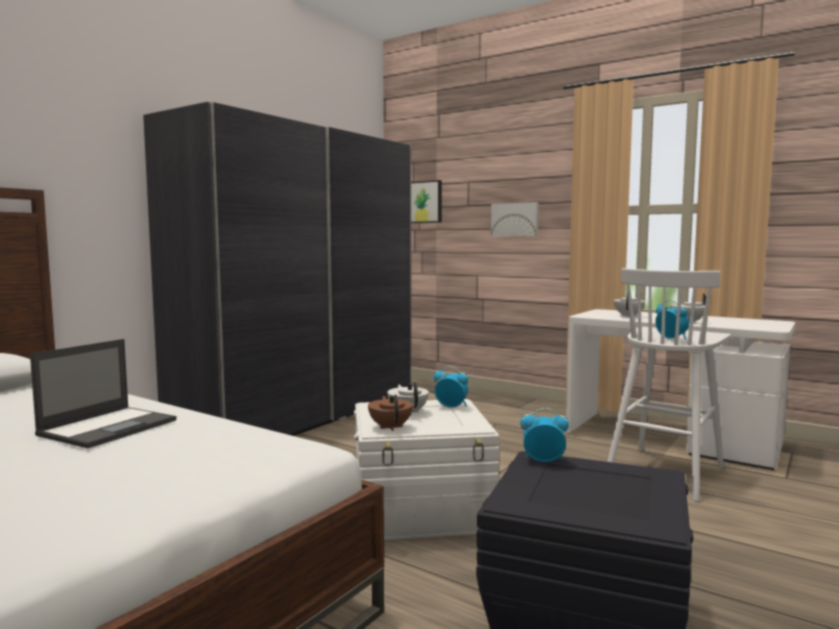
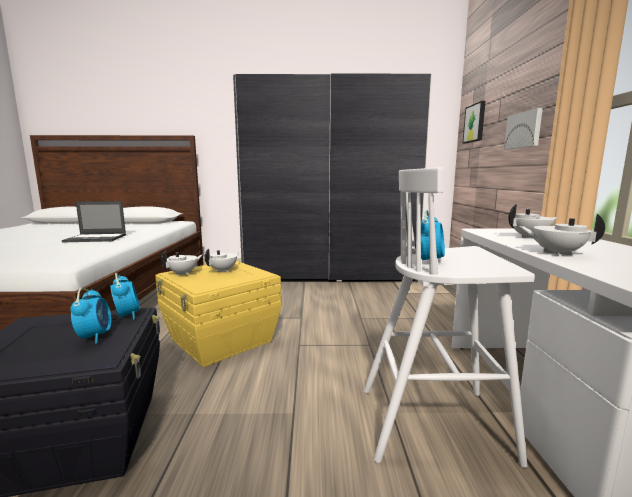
camera: 55 degrees right, 5 degrees up
(390, 427) = (183, 273): brown teapot -> white teapot
(422, 513) = (221, 340): white storage box -> yellow storage box
(451, 406) = (248, 275): alarm clock -> alarm clock (95, 336)

